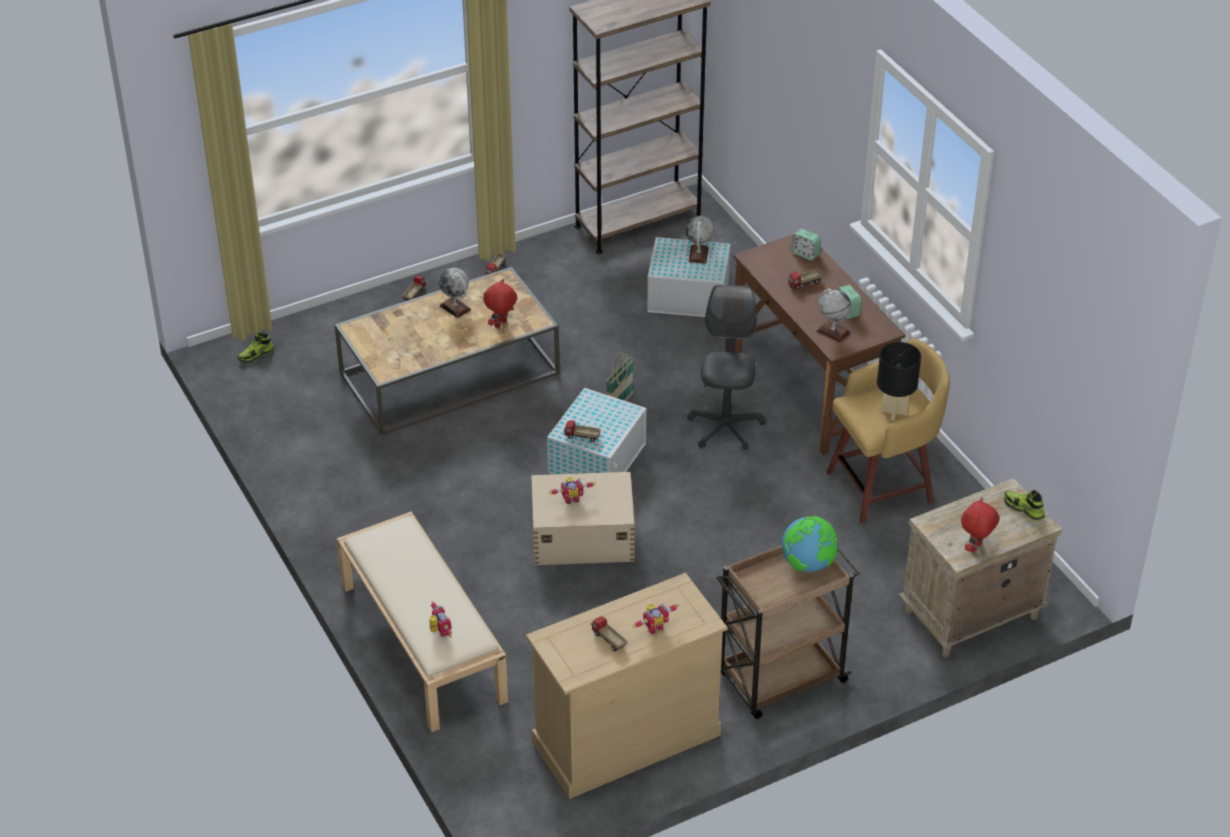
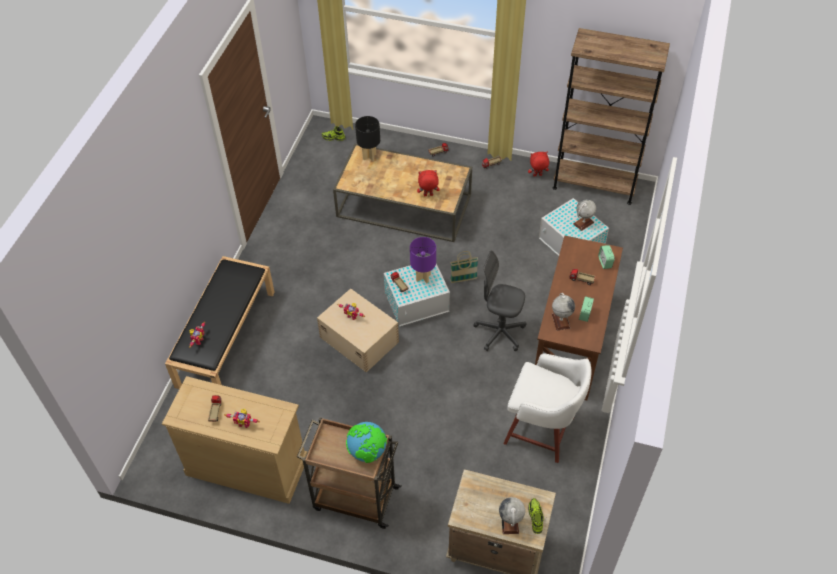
camera: 45 degrees right, 10 degrees up
(421, 641) = (226, 337): beige bench -> black bench
(455, 308) = (418, 171): globe -> globe (510, 522)
(598, 413) = (423, 278): none -> purple table lamp
(725, 428) = (499, 332): grey office chair -> grey office chair turned 120 degrees counterclockwise
(883, 487) = (541, 431): yellow stool -> white stool
(894, 411) = (545, 395): black table lamp -> black table lamp (369, 156)
(976, 548) = (477, 519): red plush toy -> red plush toy (537, 175)

